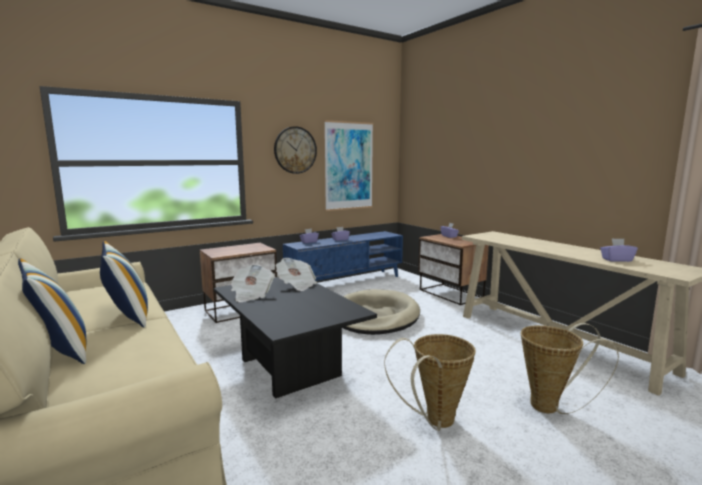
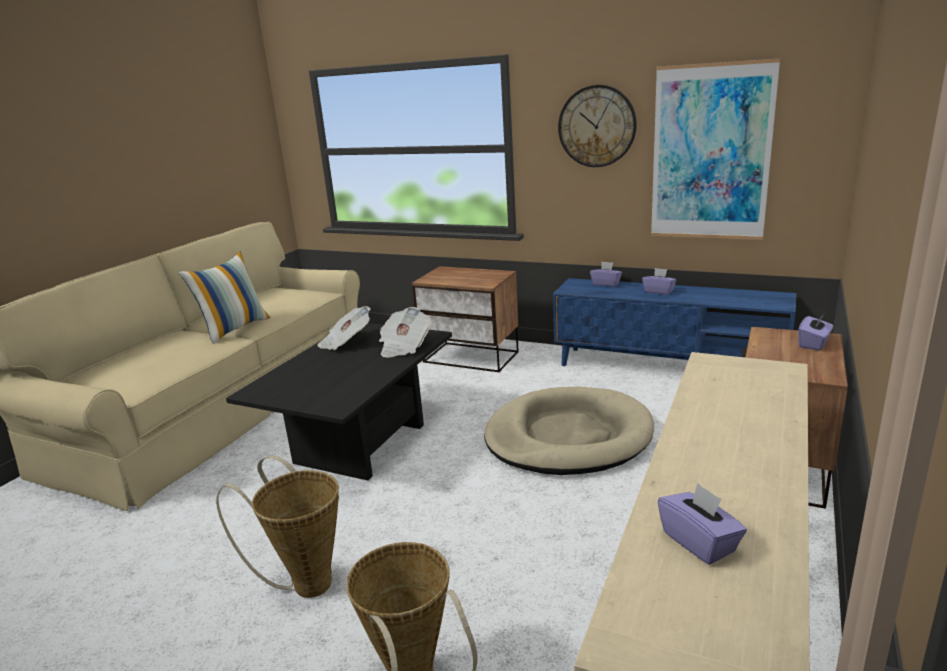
camera: 60 degrees right, 10 degrees up
(58, 351) = (148, 342): pillow -> none

